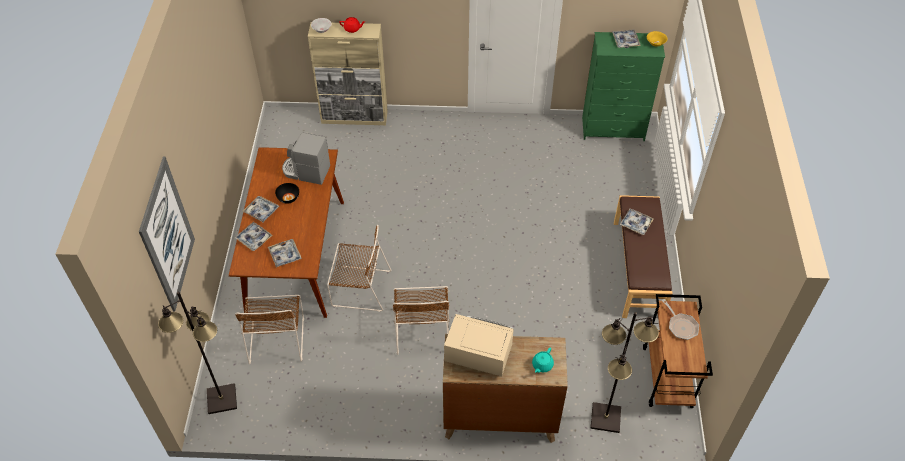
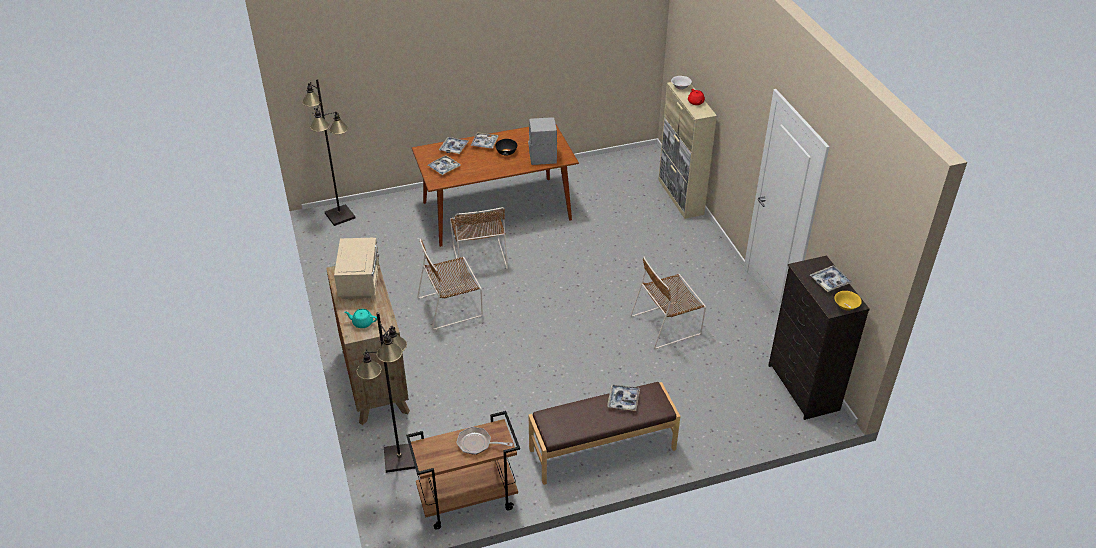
camera: 70 degrees right, 10 degrees down
(168, 235) = (374, 64): picture -> none
(277, 338) = (407, 226): brown chair -> brown chair (667, 324)
(613, 129) = (803, 388): green dresser -> black dresser
(681, 326) = (477, 444): frying pan -> frying pan turned 60 degrees clockwise

